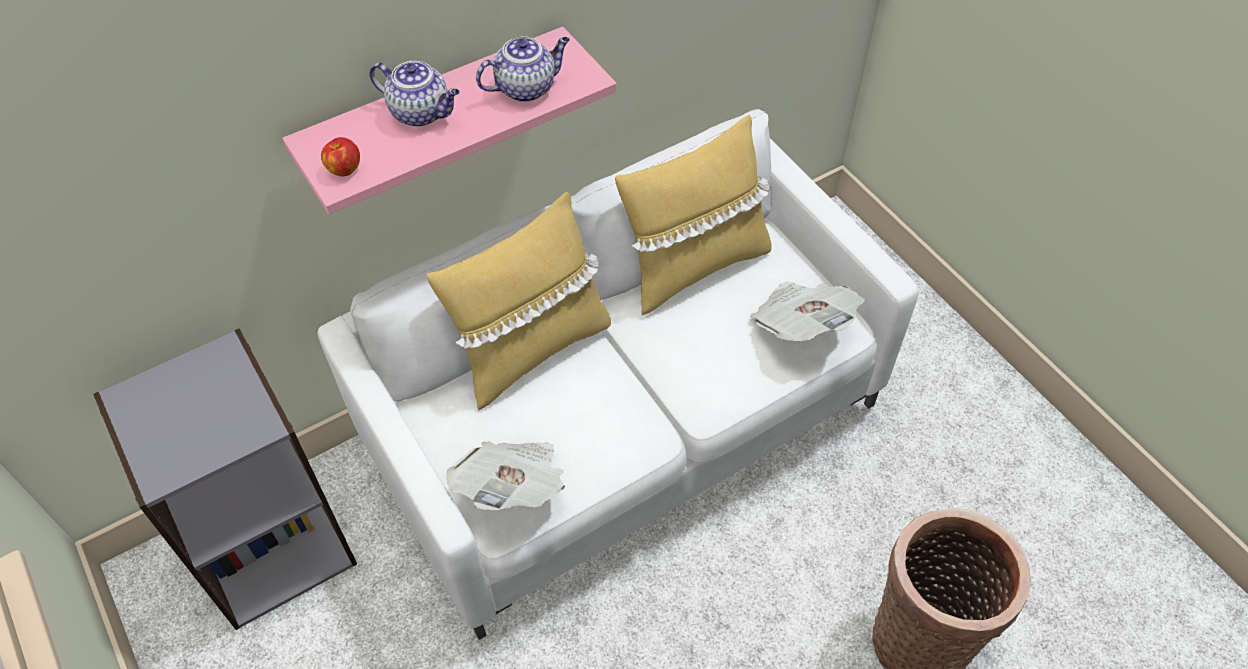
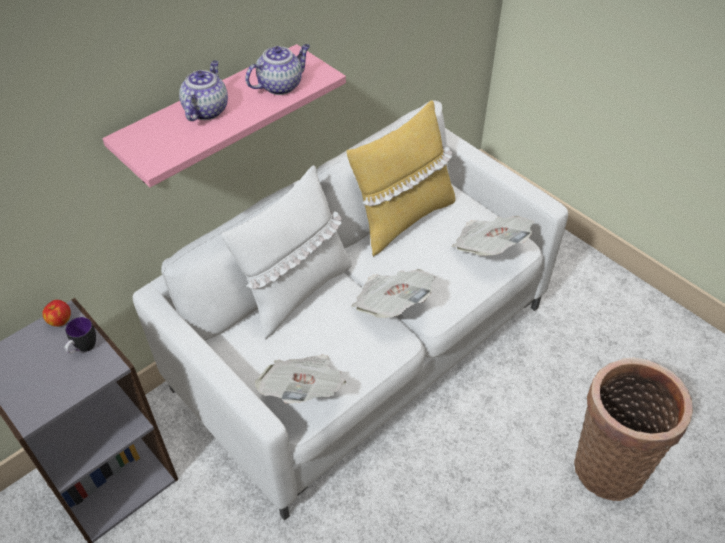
camera: 10 degrees left, 5 degrees down
(237, 399) = (83, 349): none -> mug
(344, 169) = (156, 154): apple -> apple (60, 321)
(421, 113) = (206, 110): teapot -> teapot turned 90 degrees counterclockwise
(531, 350) = (295, 291): yellow pillow -> white pillow
(652, 387) = (391, 305): none -> newspaper

